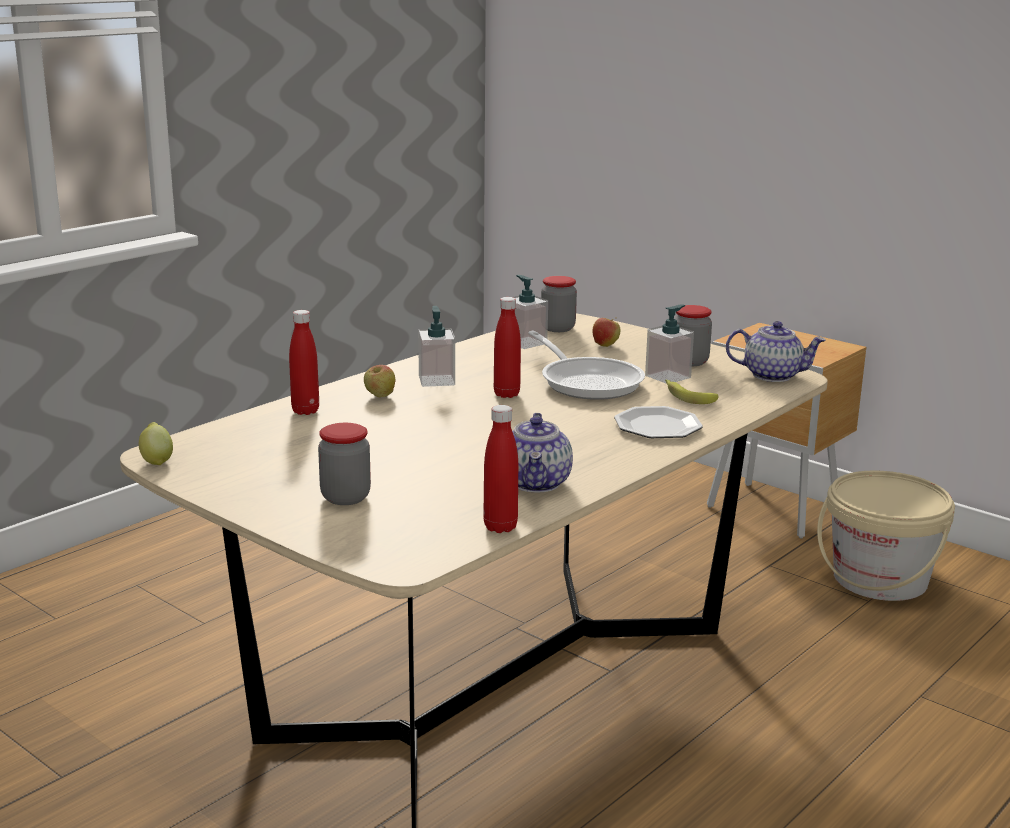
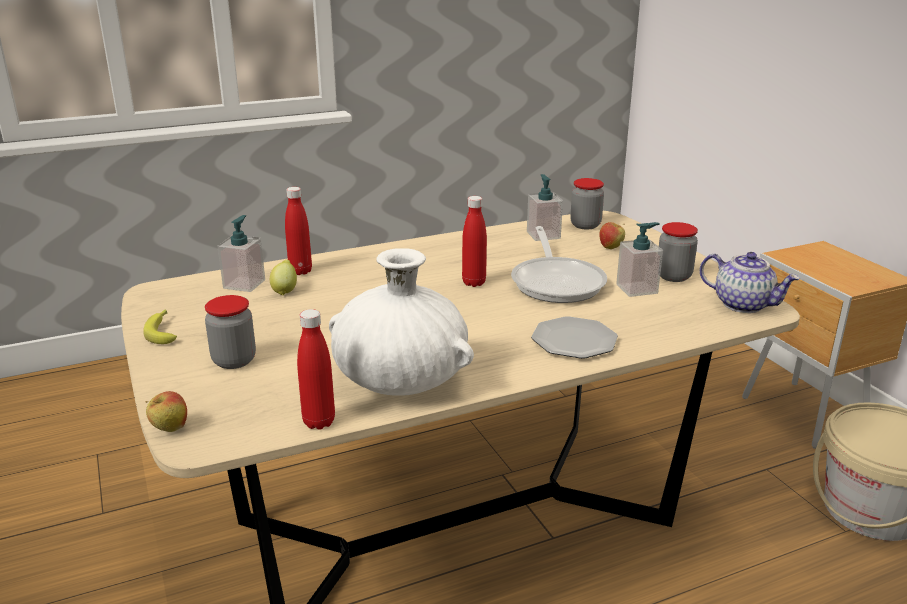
camera: 25 degrees right, 5 degrees up
(157, 461) = (147, 297): lemon -> lemon (285, 291)
(380, 396) = (370, 267): apple -> apple (170, 429)
(436, 380) = (431, 260): soap dispenser -> soap dispenser (244, 284)
(537, 483) = (401, 381): teapot -> white vase
(687, 396) = (634, 313): banana -> banana (163, 331)

